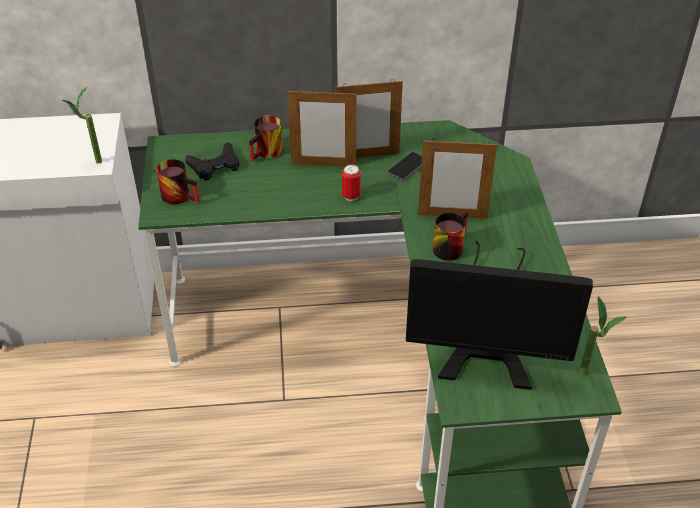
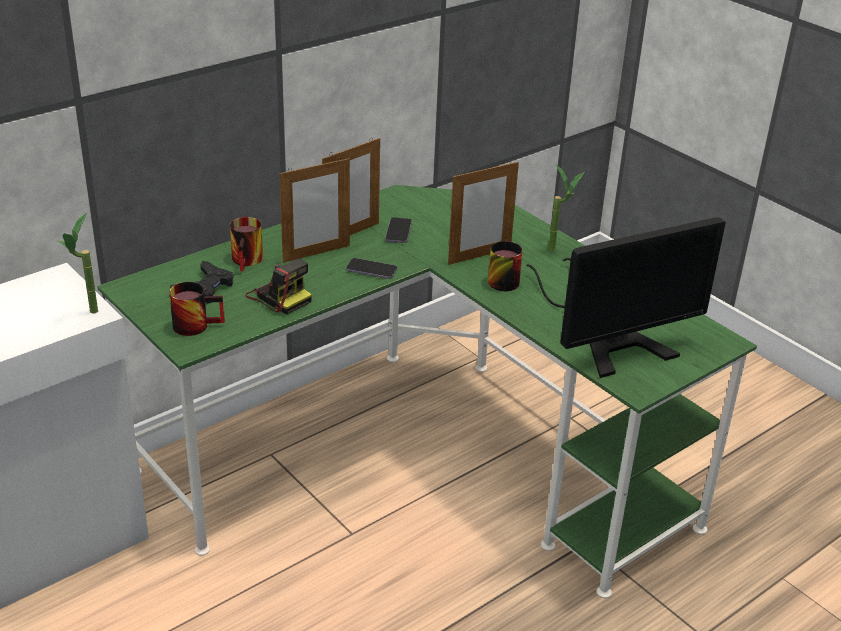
camera: 35 degrees left, 10 degrees down
(259, 194) = (279, 296): none -> camera
(351, 196) = (371, 270): can -> phone
(589, 377) = (710, 331): potted plant -> potted plant (558, 250)

